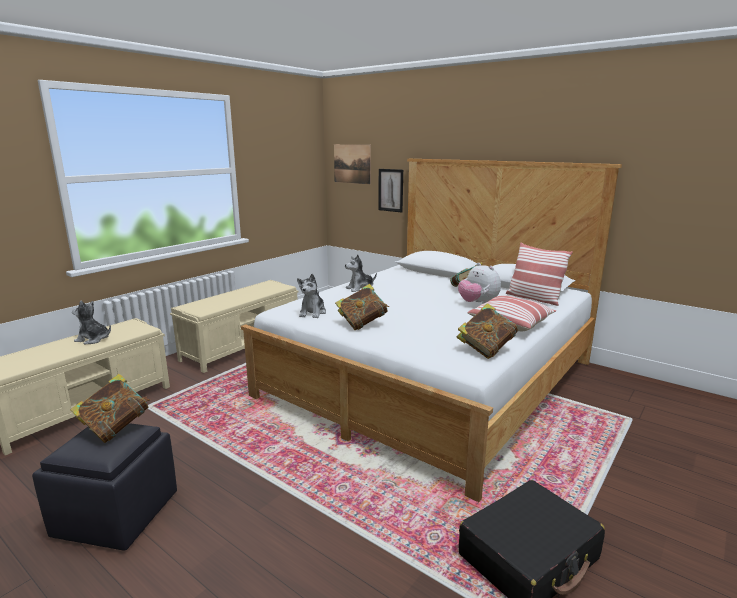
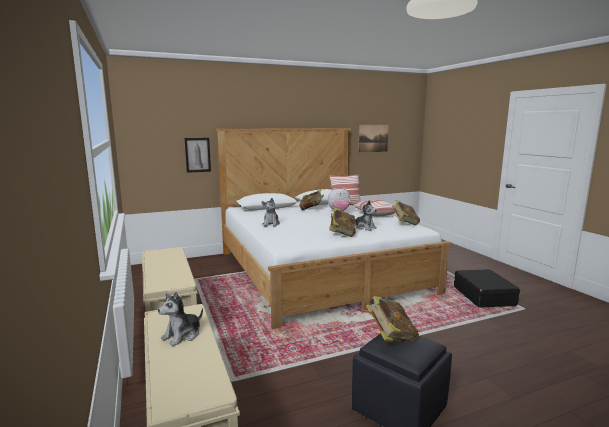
camera: 60 degrees left, 5 degrees down
(313, 313) = (305, 239): plush toy -> plush toy (364, 228)
(352, 164) = (152, 135): picture -> picture (373, 138)

